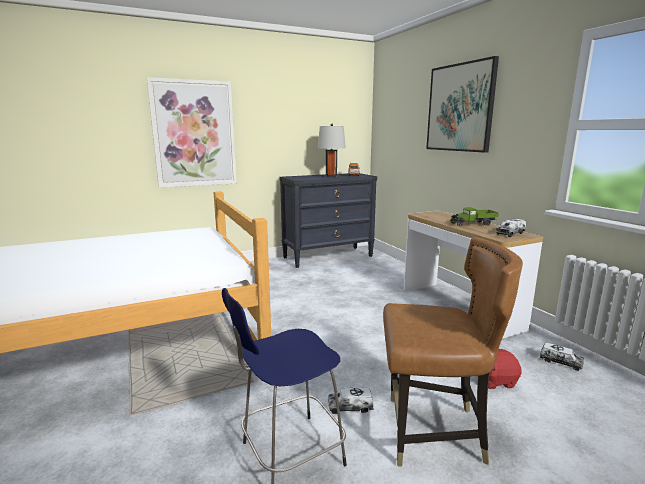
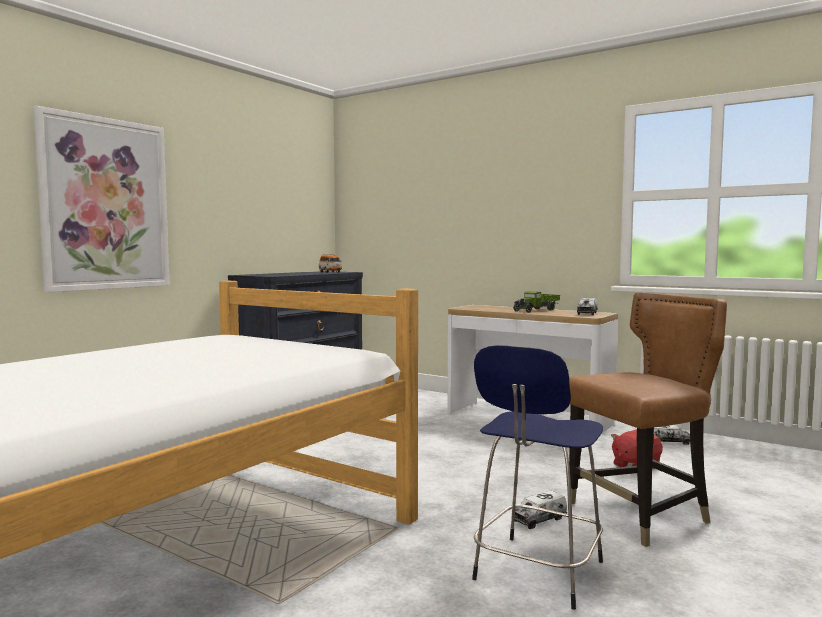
camera: 30 degrees left, 10 degrees down
(331, 176) = (304, 273): grey table lamp -> none
(460, 108) = (483, 181): picture -> none

